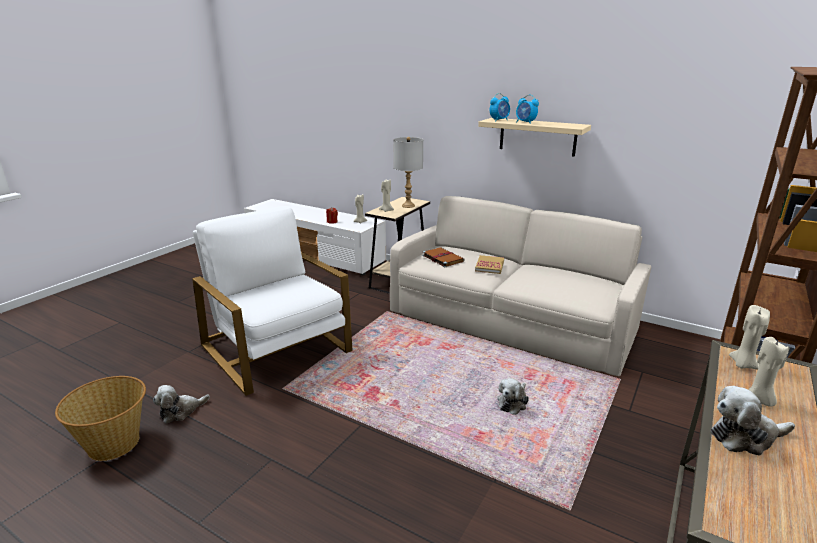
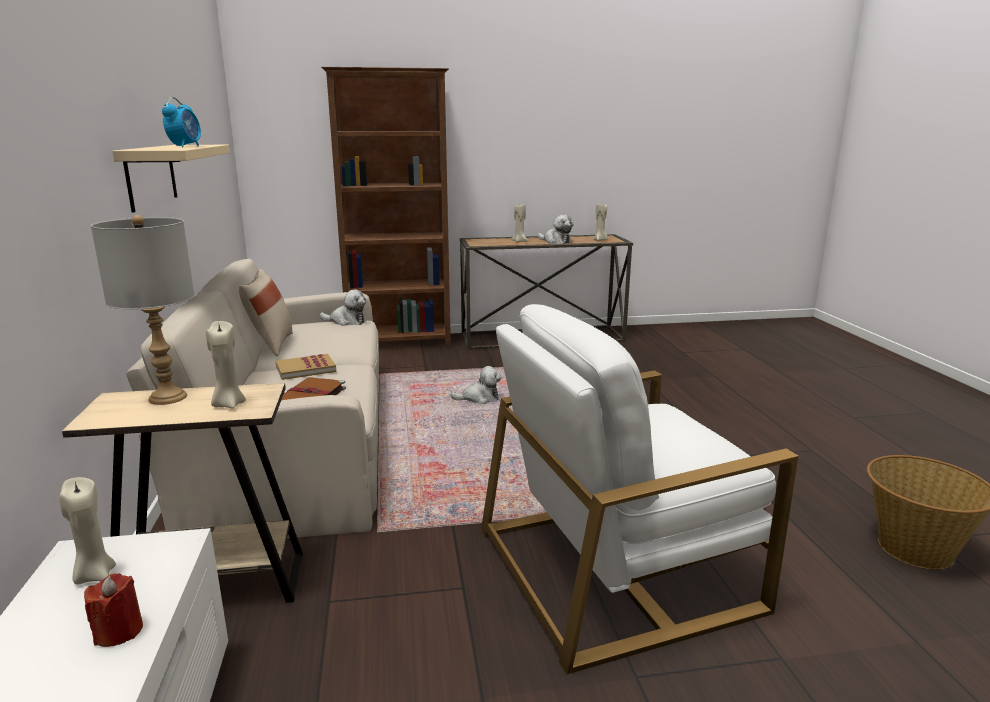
camera: 130 degrees left, 5 degrees down
(181, 411) = (815, 545): plush toy -> plush toy (346, 322)
(278, 348) = (615, 565): white armchair -> white armchair turned 60 degrees clockwise
(499, 120) = (165, 148): alarm clock -> none
(555, 269) = (271, 345): none -> beige pillow
(742, 364) = (486, 244): beige candle -> beige candle (600, 240)

